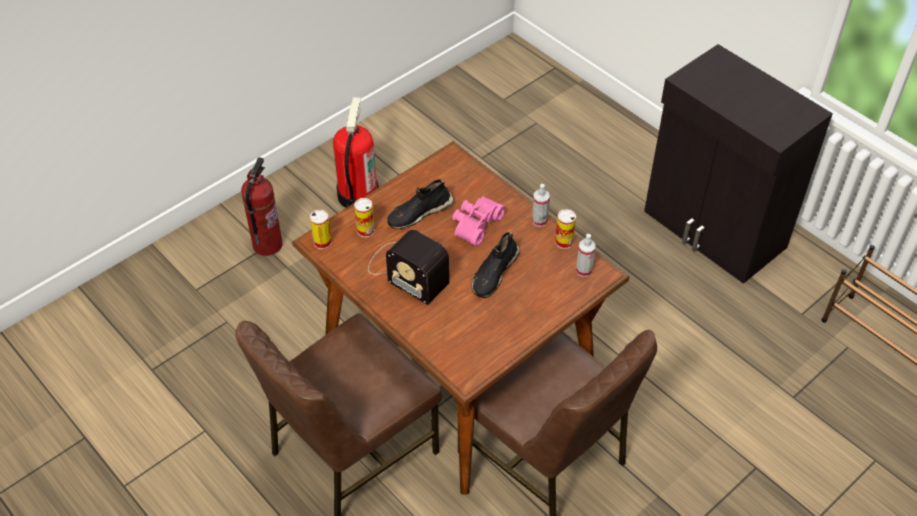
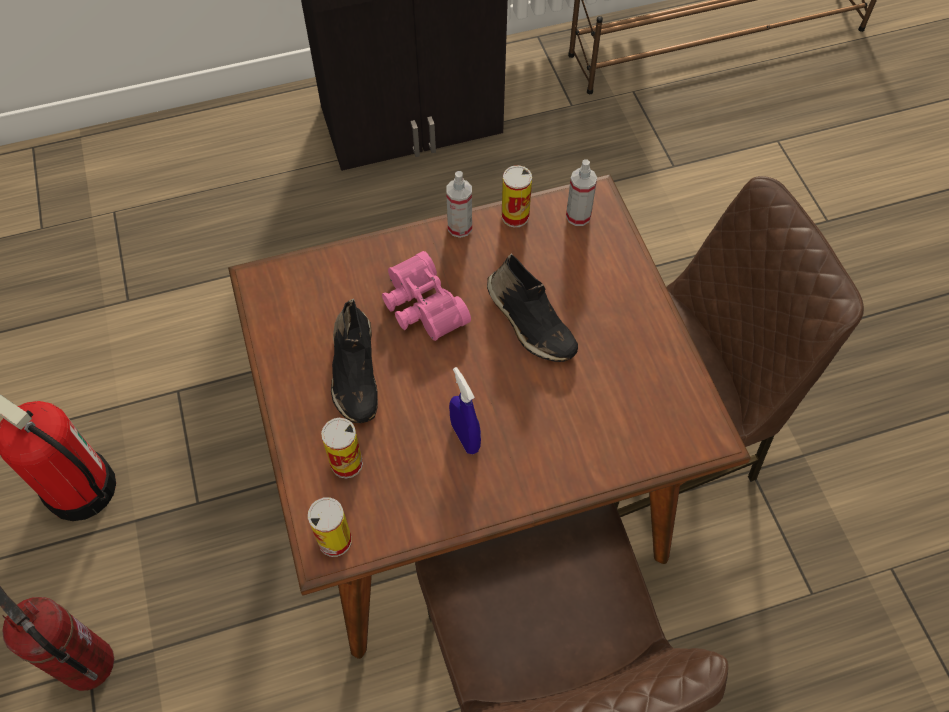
camera: 65 degrees left, 10 degrees up
(406, 271) = (465, 437): radio -> blue spray bottle

